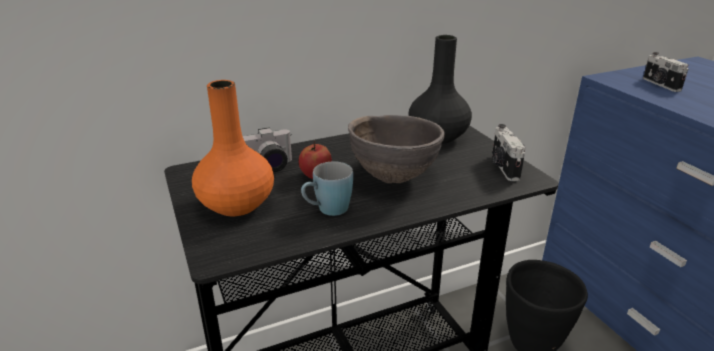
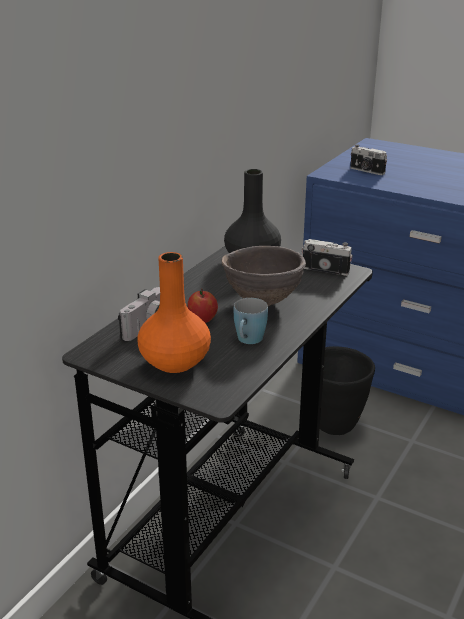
camera: 35 degrees left, 0 degrees up
(503, 167) = (326, 269): camera -> camera turned 150 degrees clockwise

